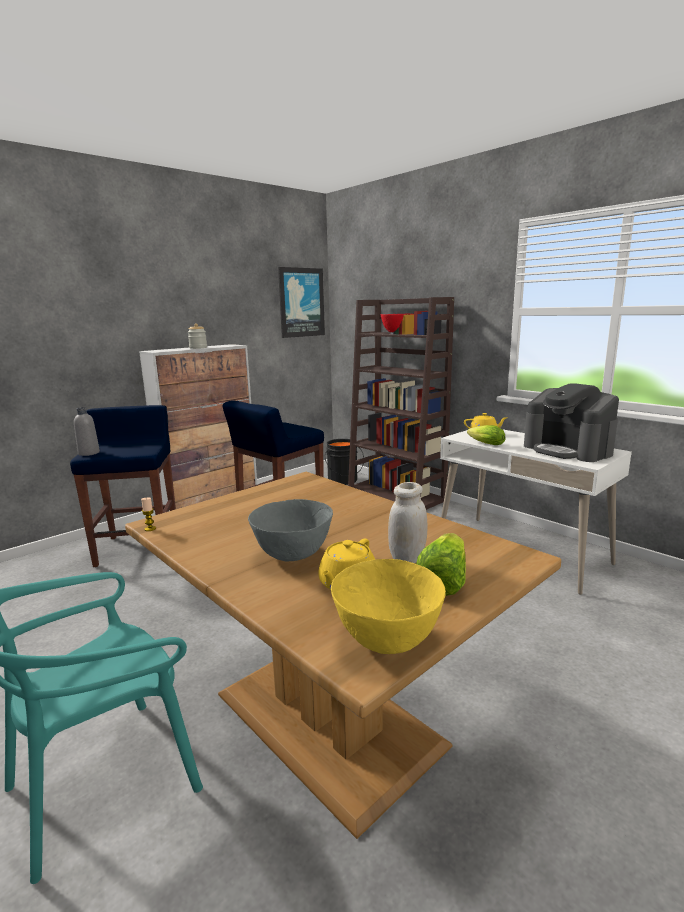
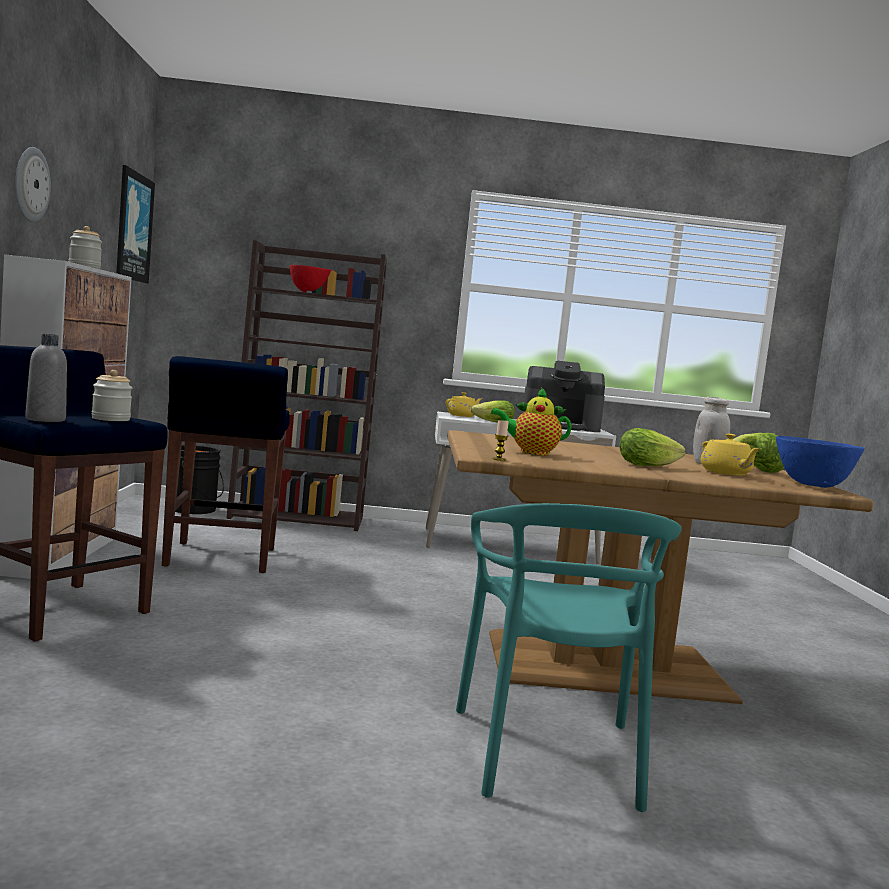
camera: 50 degrees left, 10 degrees down
(129, 451) = (110, 419): none -> jar
(168, 305) = (30, 184): none -> wall clock
(236, 517) = (531, 452): none -> teapot
(292, 555) = (651, 466): grey bowl -> lettuce
(388, 640) = (813, 485): yellow bowl -> blue bowl

